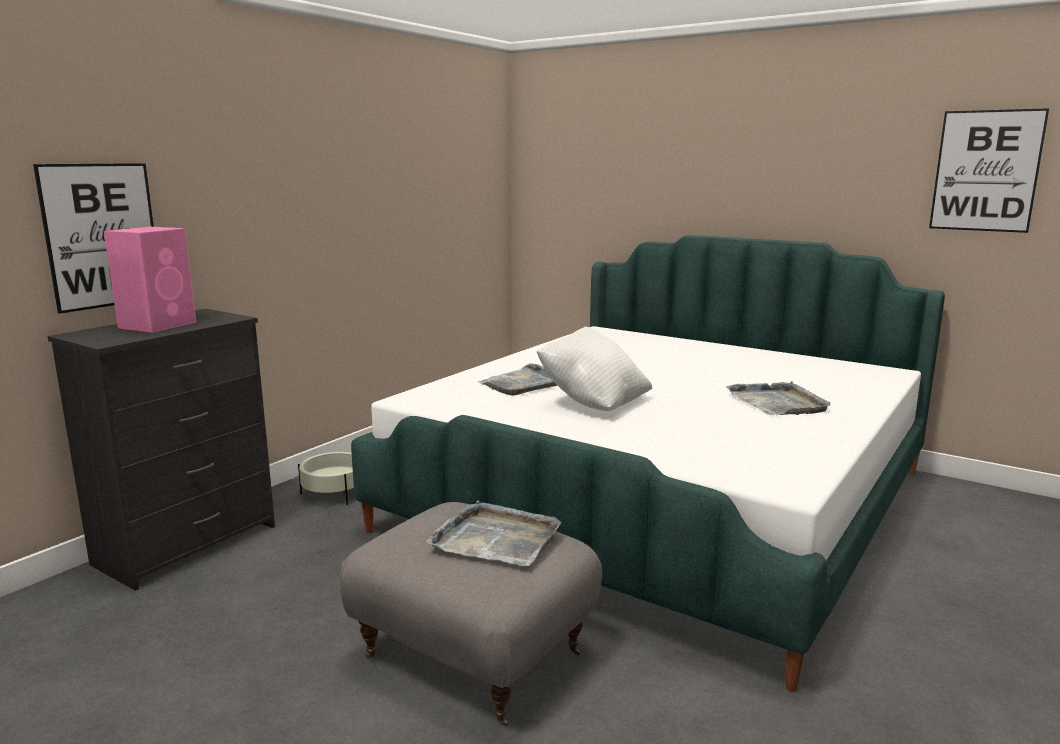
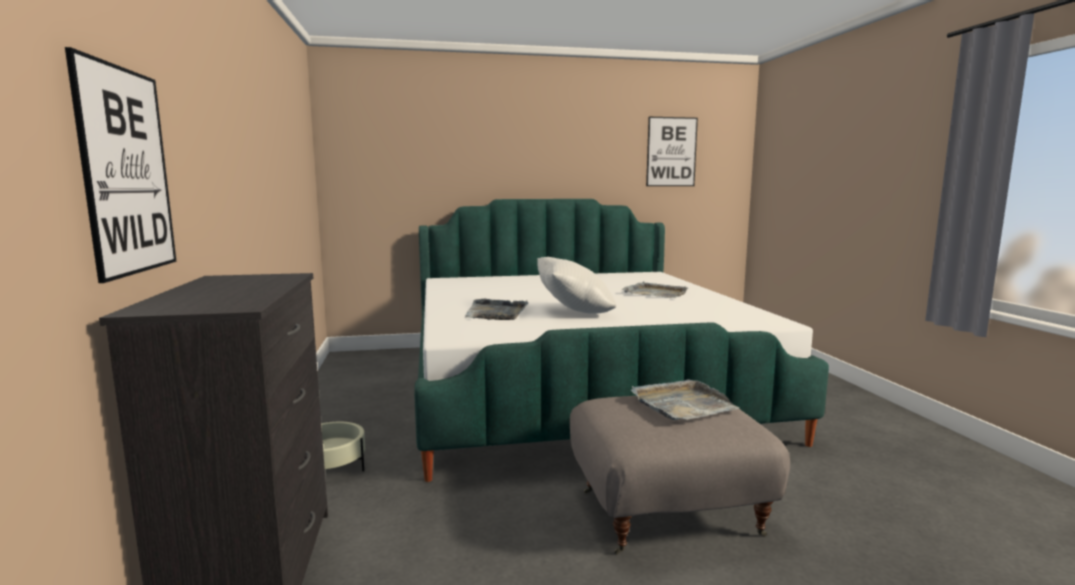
camera: 45 degrees left, 5 degrees down
(159, 324) = (223, 289): pink speaker -> none

